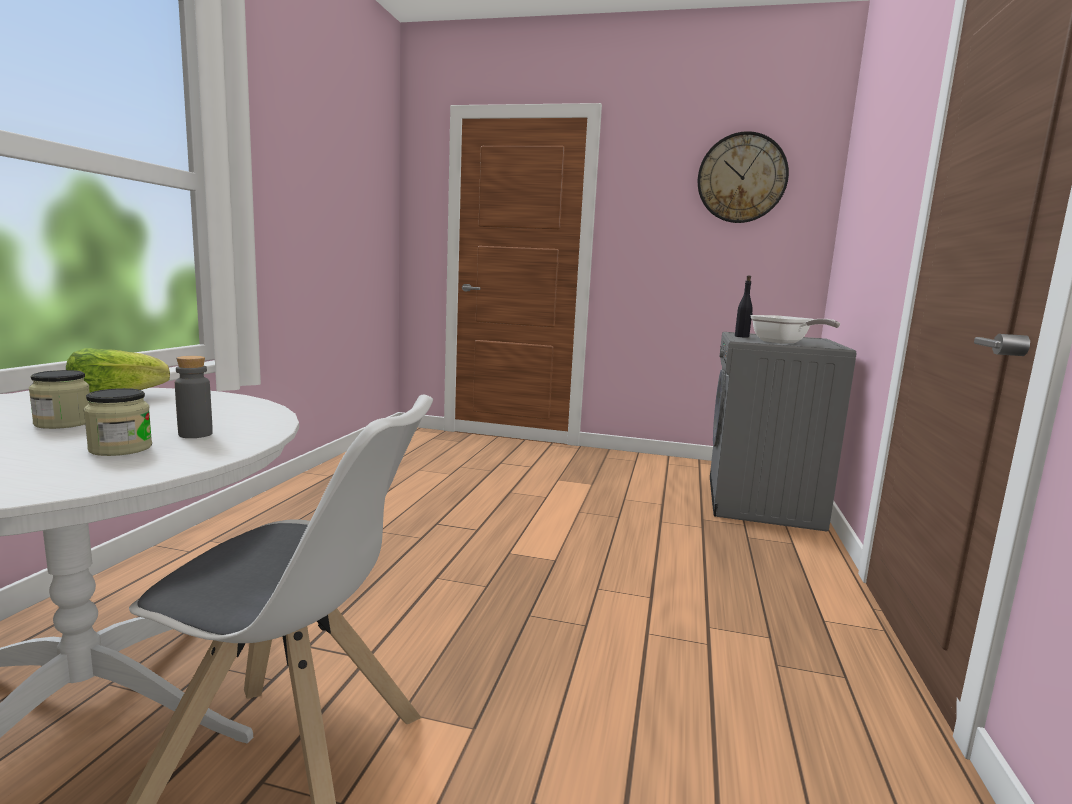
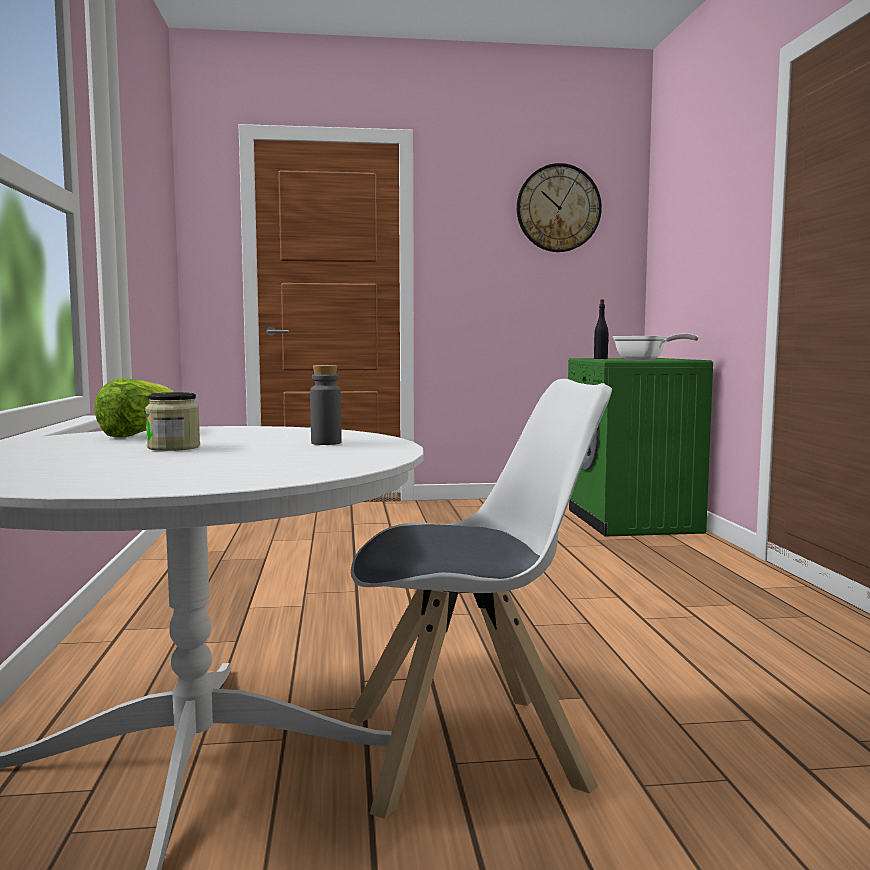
camera: 20 degrees left, 5 degrees down
(120, 448) = (301, 452): jar -> none
(759, 502) = (630, 521): grey washing machine -> green washing machine

